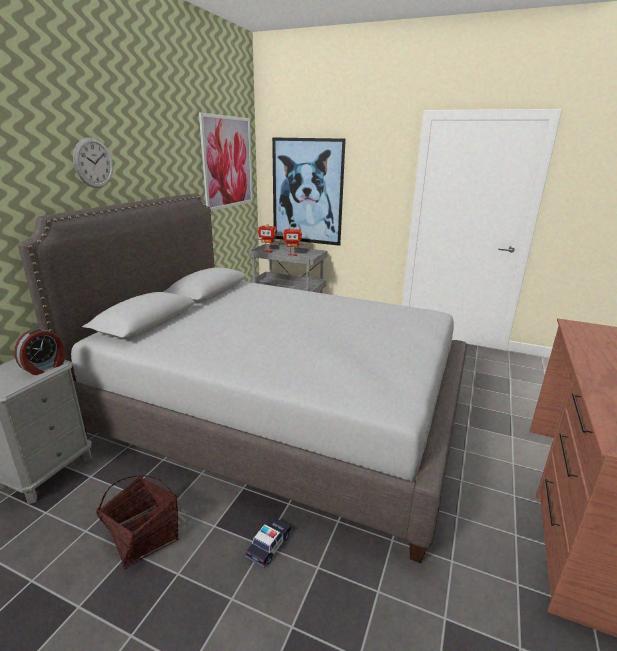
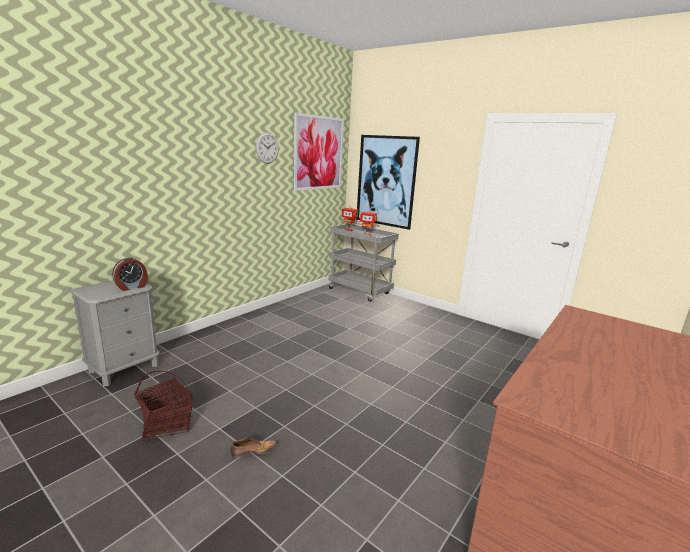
camera: 15 degrees right, 5 degrees down
(93, 163) = (198, 145): wall clock -> wall clock (267, 148)
(269, 545) = (253, 451): toy car -> shoe
(280, 414) = (313, 361): grey bed -> none

